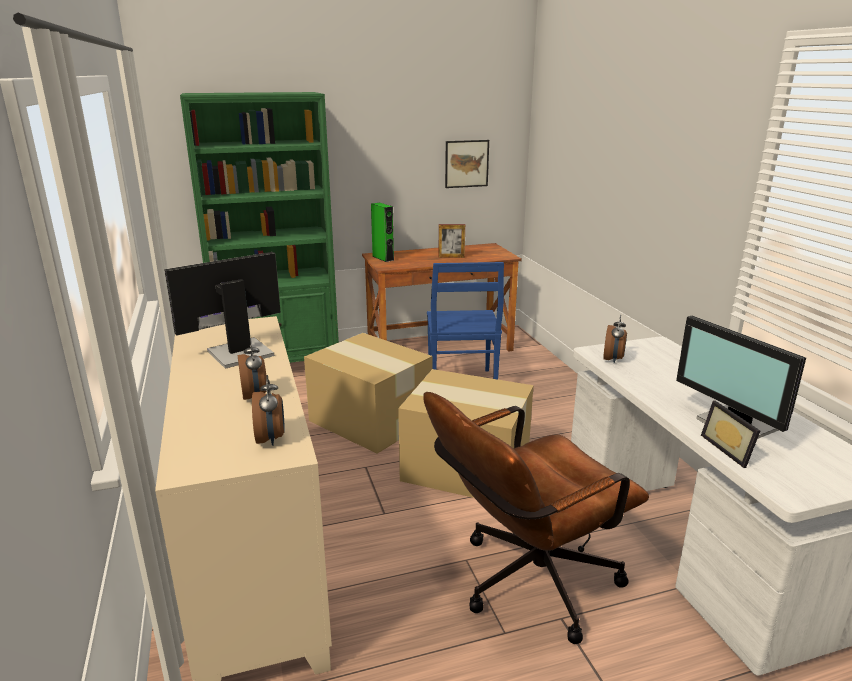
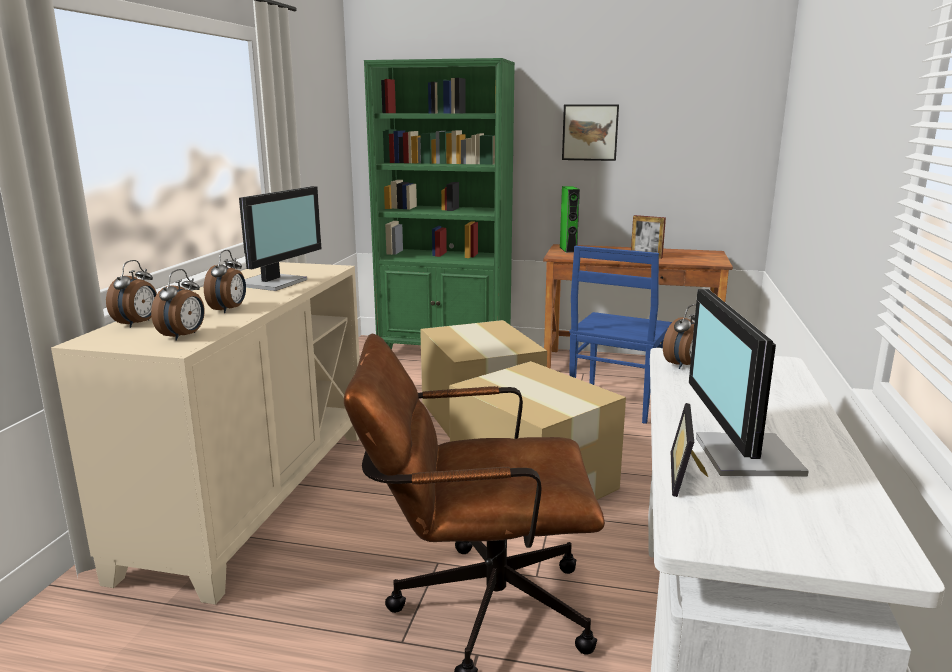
camera: 30 degrees right, 5 degrees down
(194, 436) = (138, 324): none -> alarm clock
(238, 352) = (274, 283): monitor -> monitor turned 120 degrees clockwise
(466, 163) = (691, 149): picture -> picture (590, 132)

